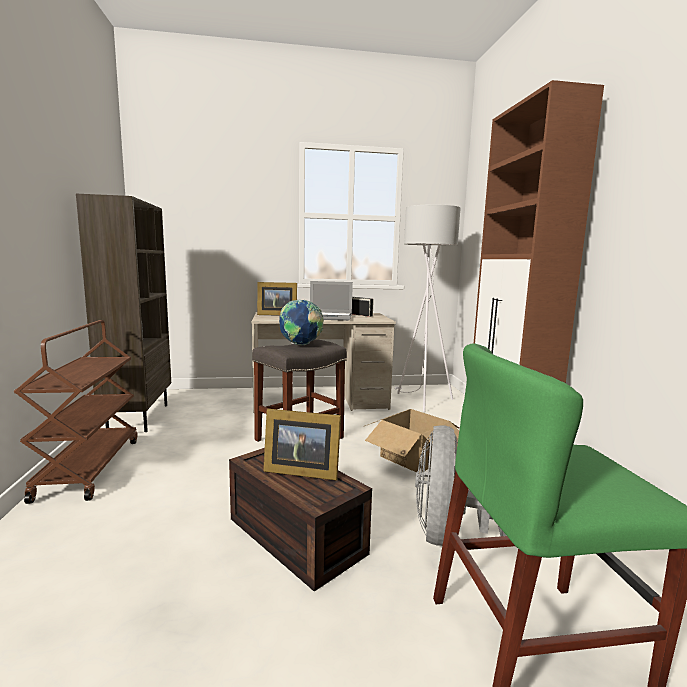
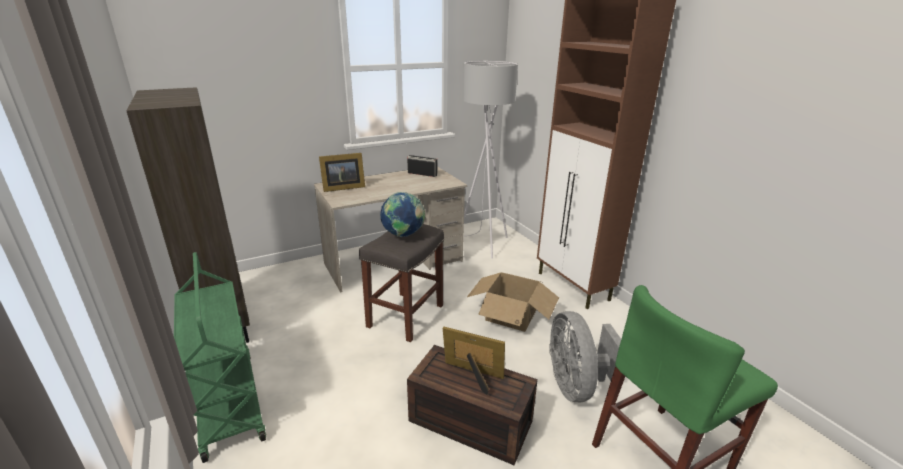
camera: 20 degrees left, 15 degrees up
(89, 468) = (228, 403): brown cart -> green cart
(300, 470) = (473, 376): picture frame -> picture frame turned 150 degrees counterclockwise
(330, 317) = (401, 186): laptop -> none

